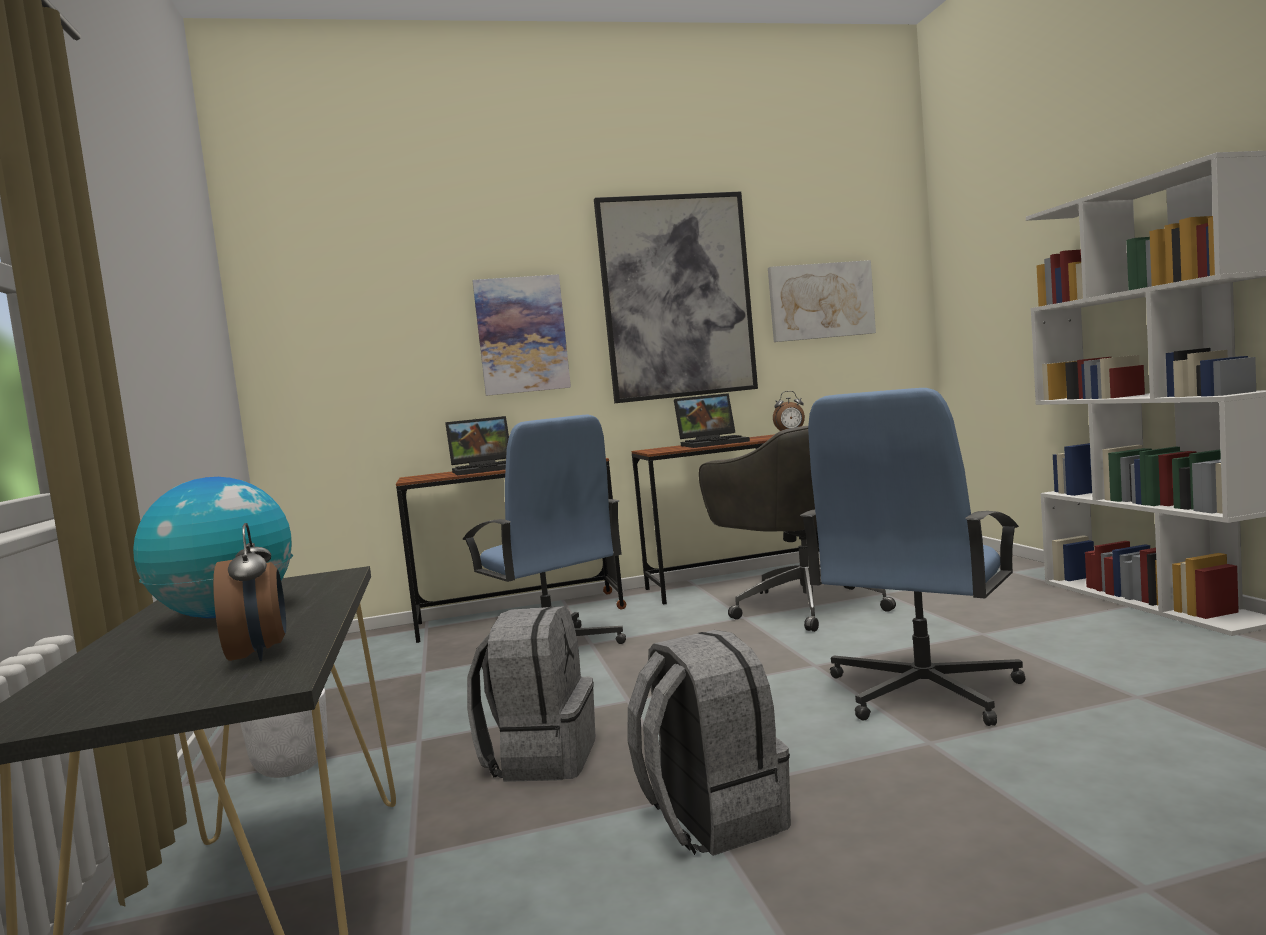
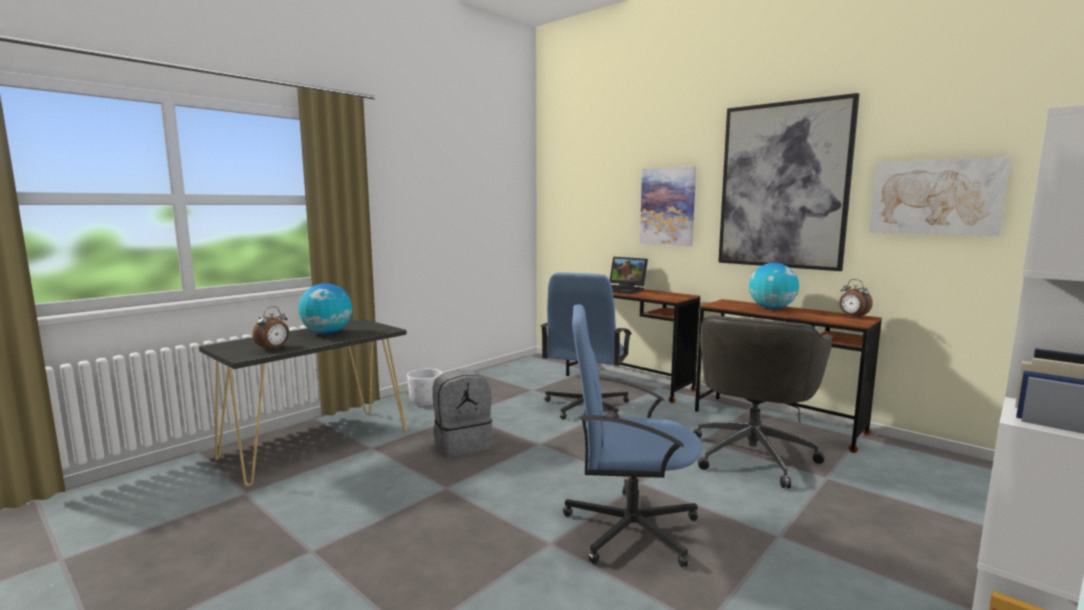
camera: 55 degrees right, 5 degrees up
(711, 818) = (427, 498): grey backpack -> none
(714, 443) = (772, 308): laptop -> globe

